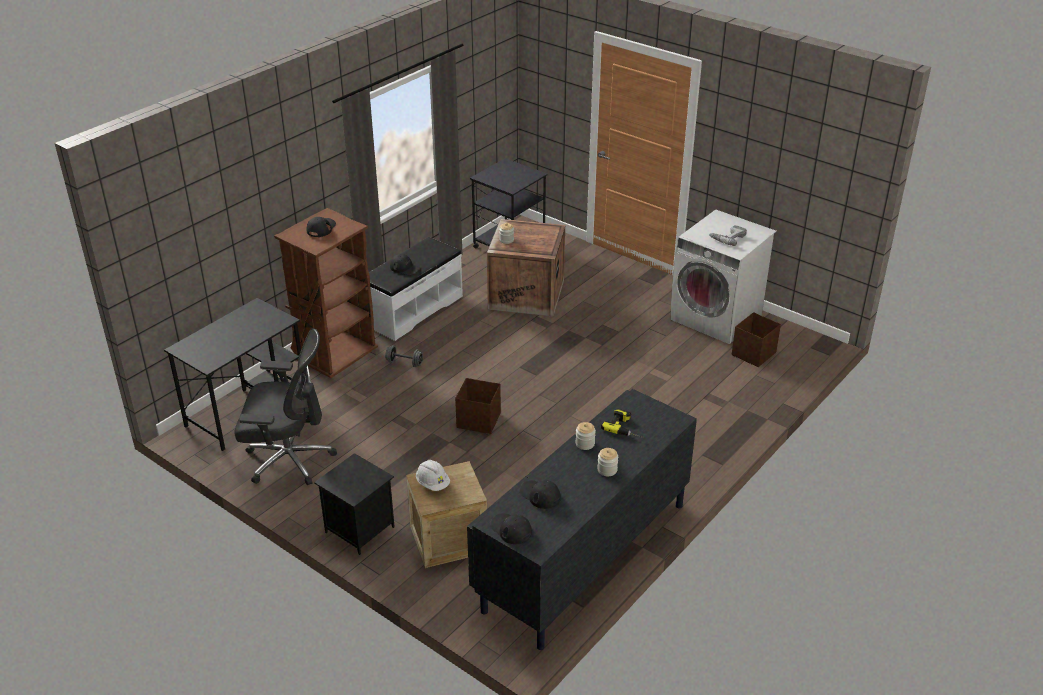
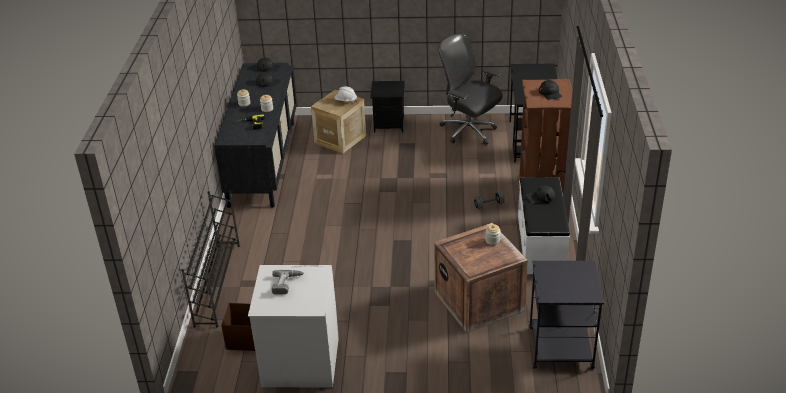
camera: 145 degrees right, 0 degrees up
(288, 461) = (469, 131): office chair -> office chair turned 75 degrees clockwise
(478, 420) = (395, 196): brown storage box -> none
(749, 414) = (218, 284): none -> black shoe rack

